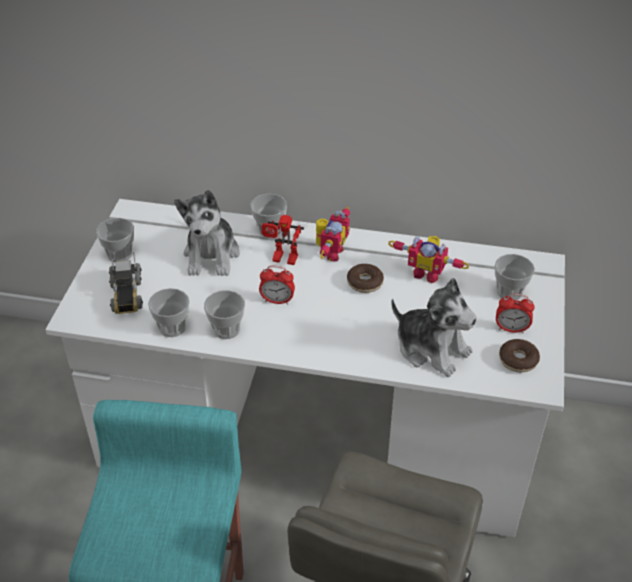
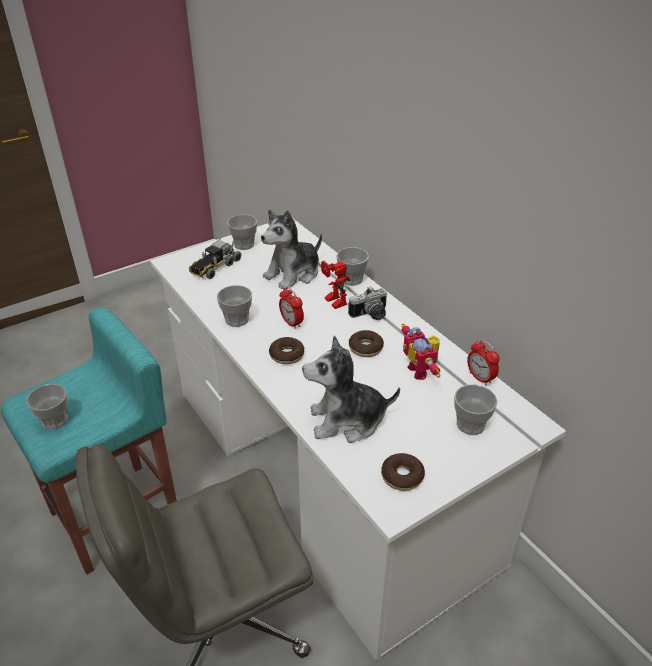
camera: 45 degrees right, 5 degrees down
(172, 327) = (210, 299): cup -> cup (55, 420)
(314, 330) = (287, 355): none -> donut
(330, 252) = (371, 315): toy robot -> camera
(431, 349) = (347, 421): plush toy -> plush toy turned 90 degrees clockwise
(511, 329) = (431, 451): alarm clock -> alarm clock (480, 378)

